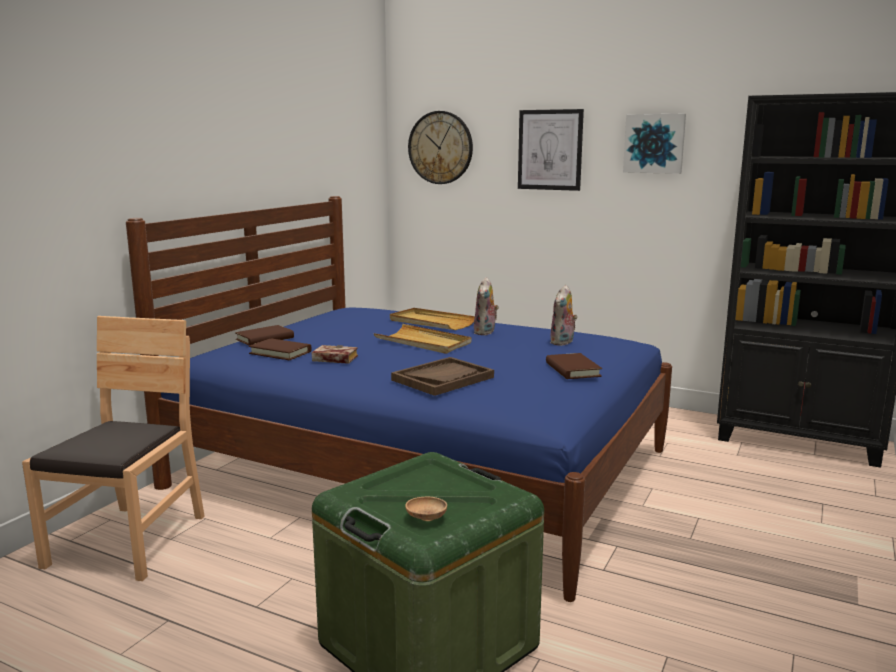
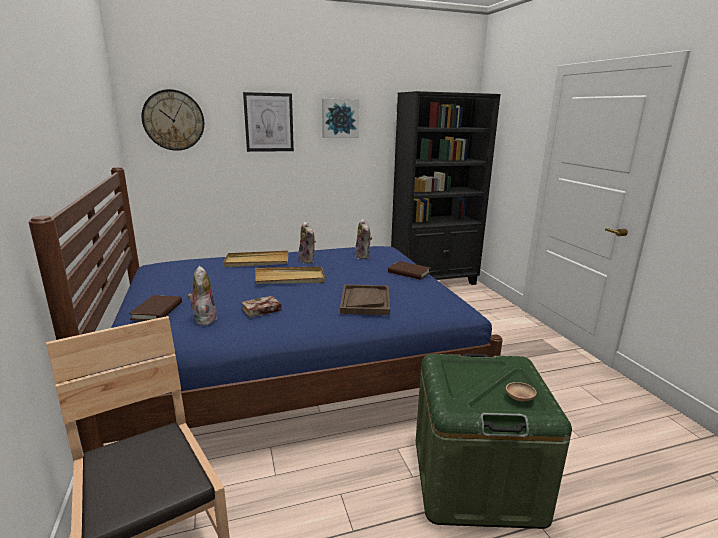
camera: 45 degrees left, 5 degrees up
(280, 352) = (204, 319): brown book -> plush toy

